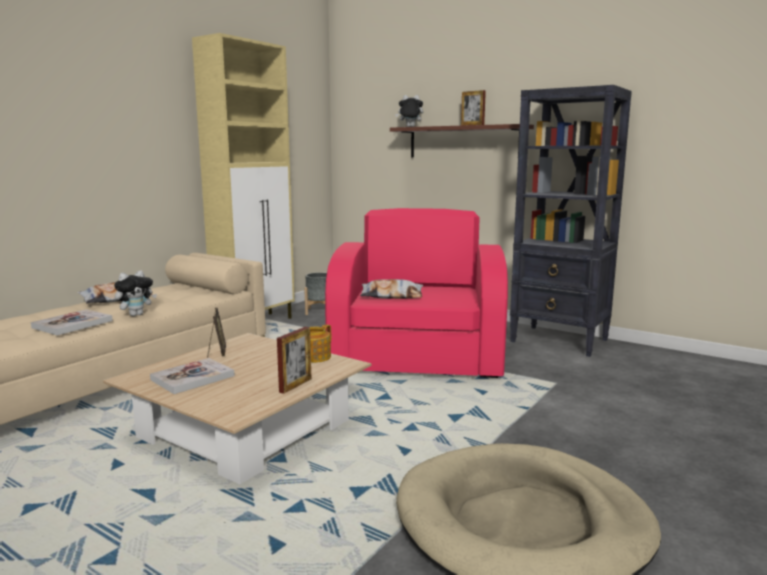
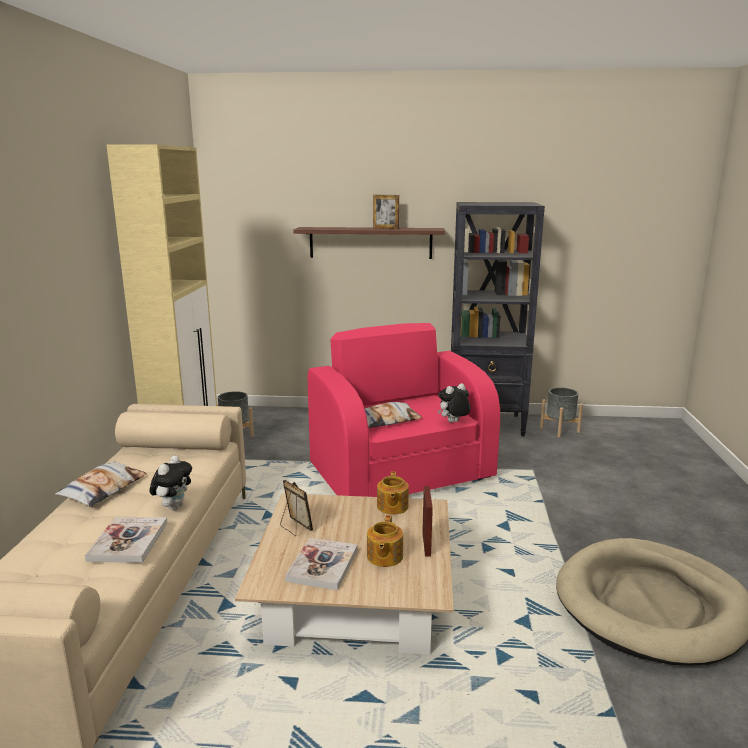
camera: 30 degrees left, 5 degrees up
(246, 384) = (384, 557): none -> teapot
(409, 127) = (315, 228): plush toy -> plush toy (453, 422)
(642, 359) = (560, 430): none -> grey planter

